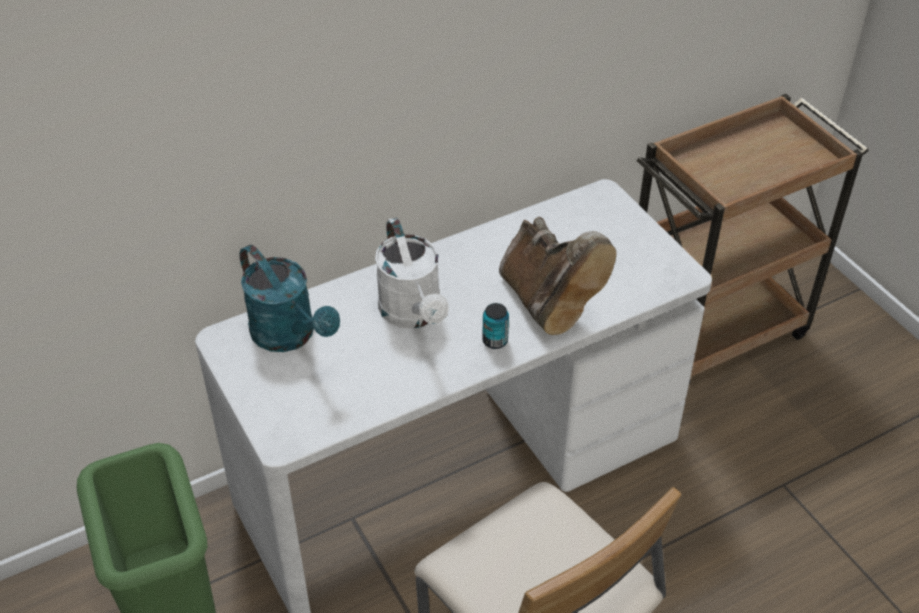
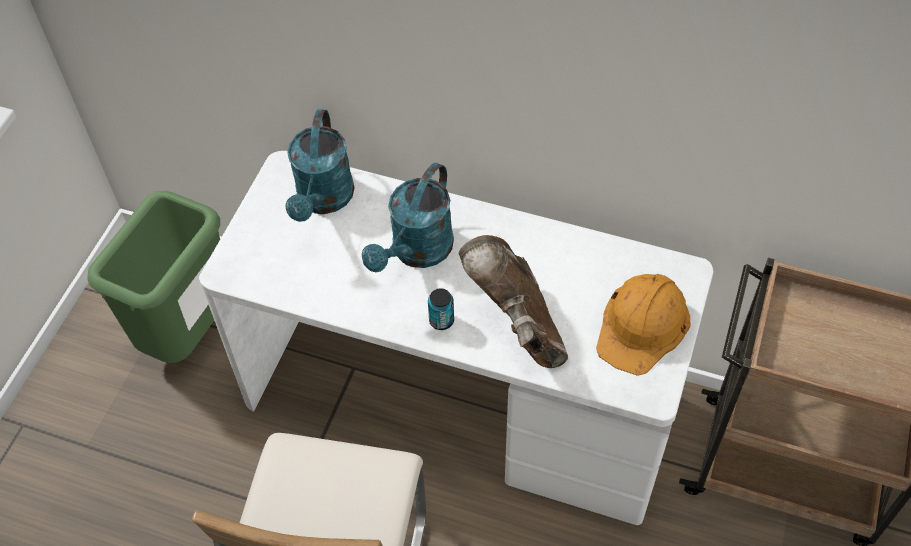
camera: 50 degrees right, 10 degrees up
(414, 314) = (417, 252): white watering can -> turquoise watering can
(548, 304) = (517, 326): brown boot -> brown boot turned 135 degrees clockwise
(622, 242) = (643, 325): none -> orange hard hat

